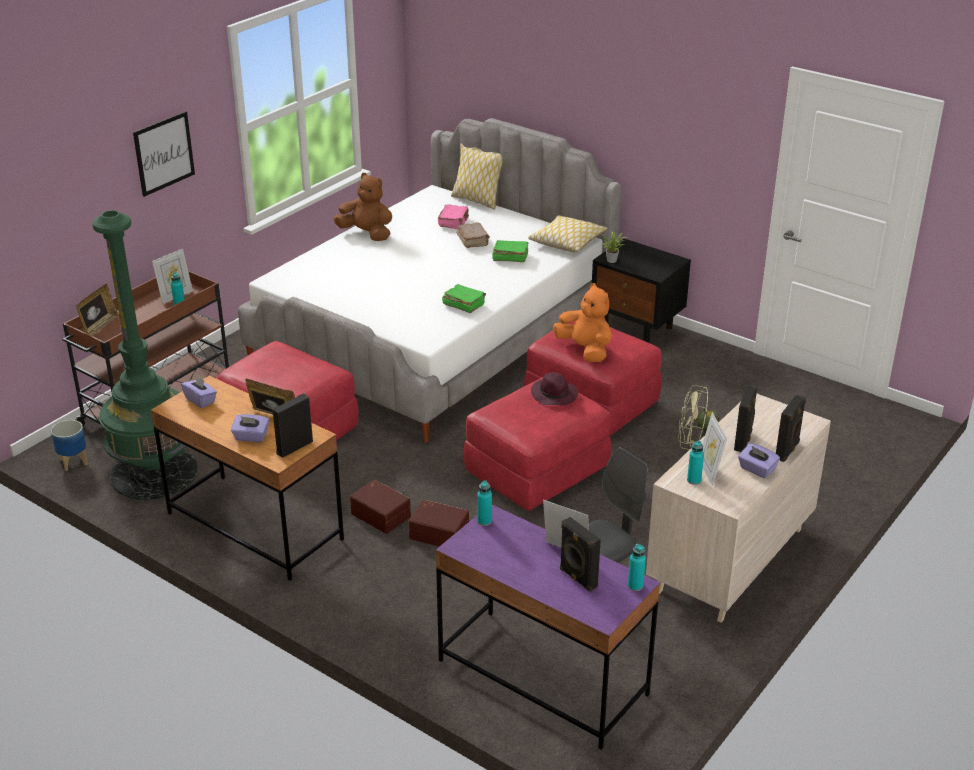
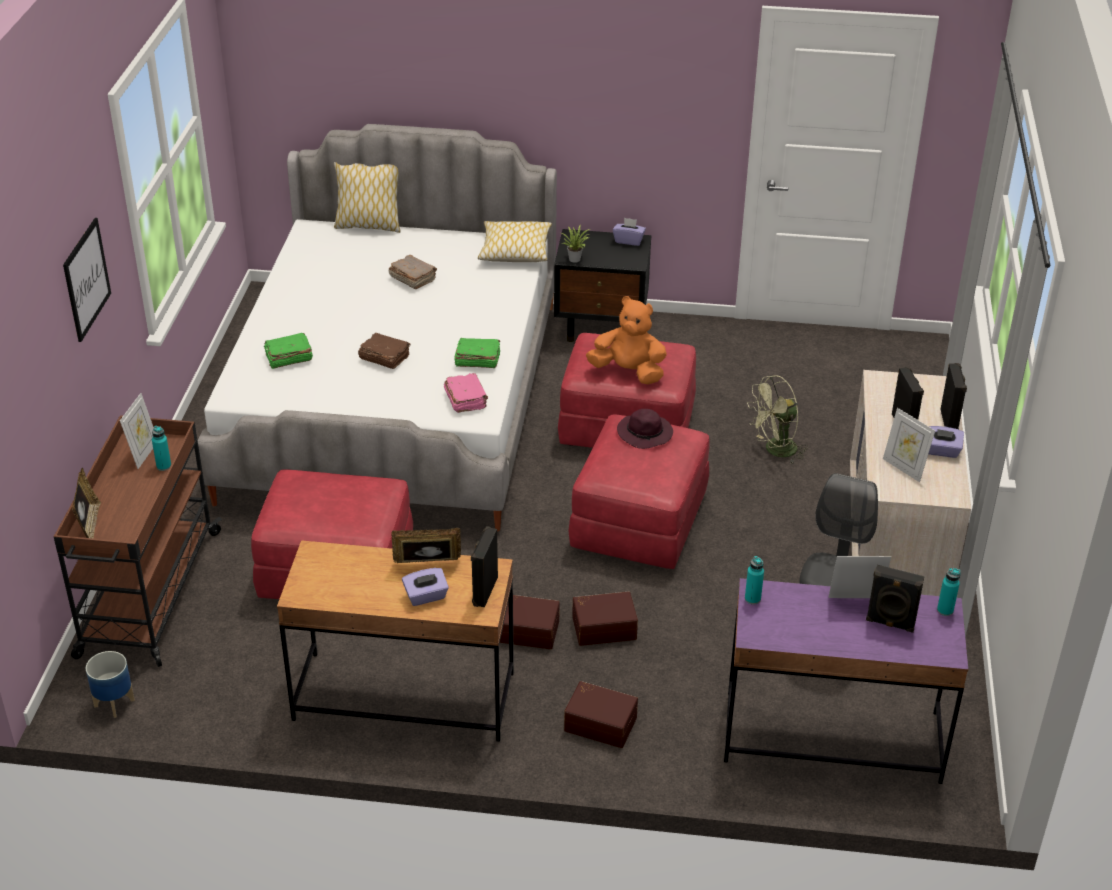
camera: 30 degrees left, 5 degrees up
(154, 473) = (228, 679): green floor lamp -> none
(200, 400) = (323, 574): purple tissue box -> purple tissue box (629, 240)
(367, 234) = (284, 304): brown plush toy -> none
(373, 596) = (601, 722): none -> brown storage box
(399, 285) = (384, 358): none -> brown book
(454, 222) = (369, 261): pink book -> pink book (466, 400)
(509, 257) = (471, 287): green book -> green book (288, 358)
(694, 480) = (899, 482): turquoise bottle -> none

